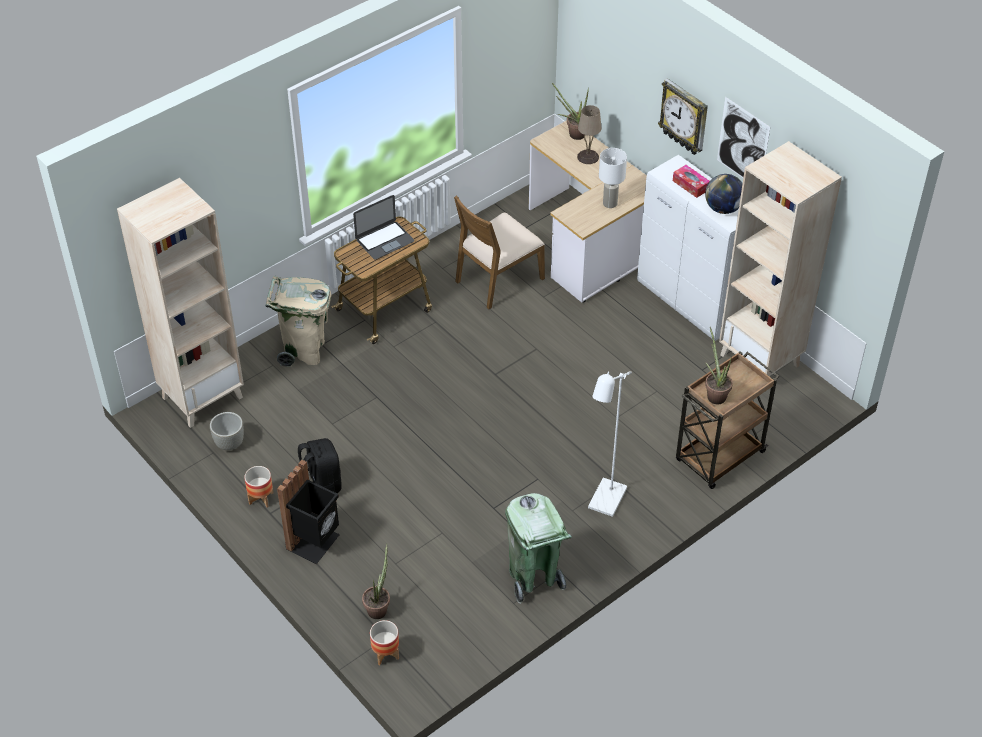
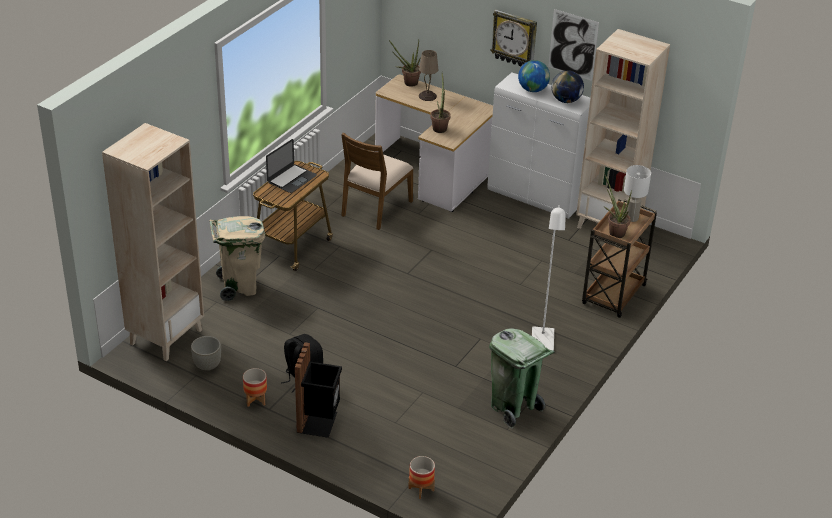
camera: 20 degrees left, 10 degrees down
(379, 607) = (398, 457): potted plant -> potted plant (439, 127)
(610, 204) = (462, 123): white table lamp -> white table lamp (632, 218)
(690, 185) = (532, 90): tissue box -> globe

